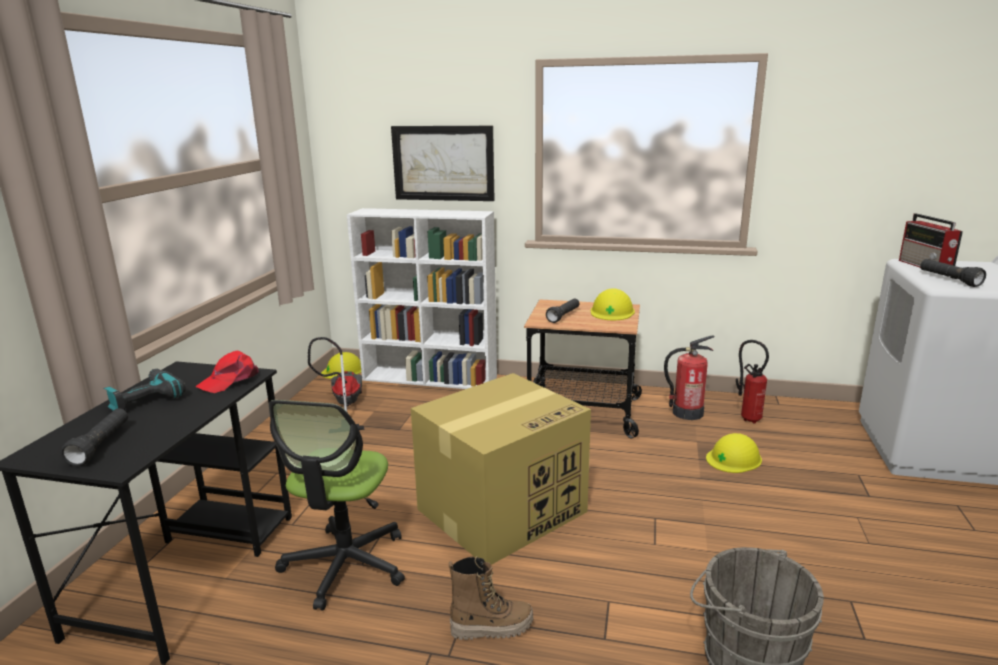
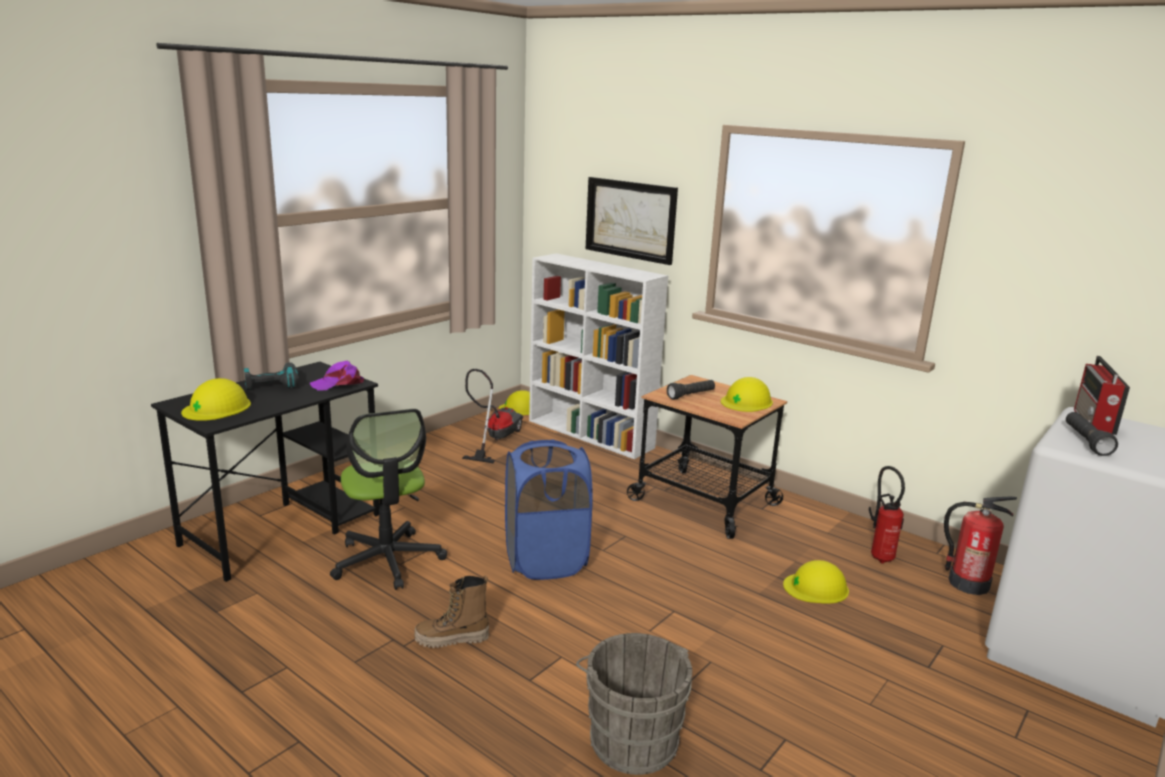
camera: 25 degrees right, 0 degrees up
(101, 445) = (217, 408): black flashlight -> yellow hard hat
(230, 380) = (338, 384): red cap -> purple cap
(345, 565) = (387, 560): office chair -> office chair turned 60 degrees counterclockwise
(492, 627) = (452, 639): boot -> boot turned 150 degrees clockwise
(503, 509) = (545, 560): cardboard box -> blue laundry basket
(687, 413) = (816, 532): fire extinguisher -> fire extinguisher (967, 583)

